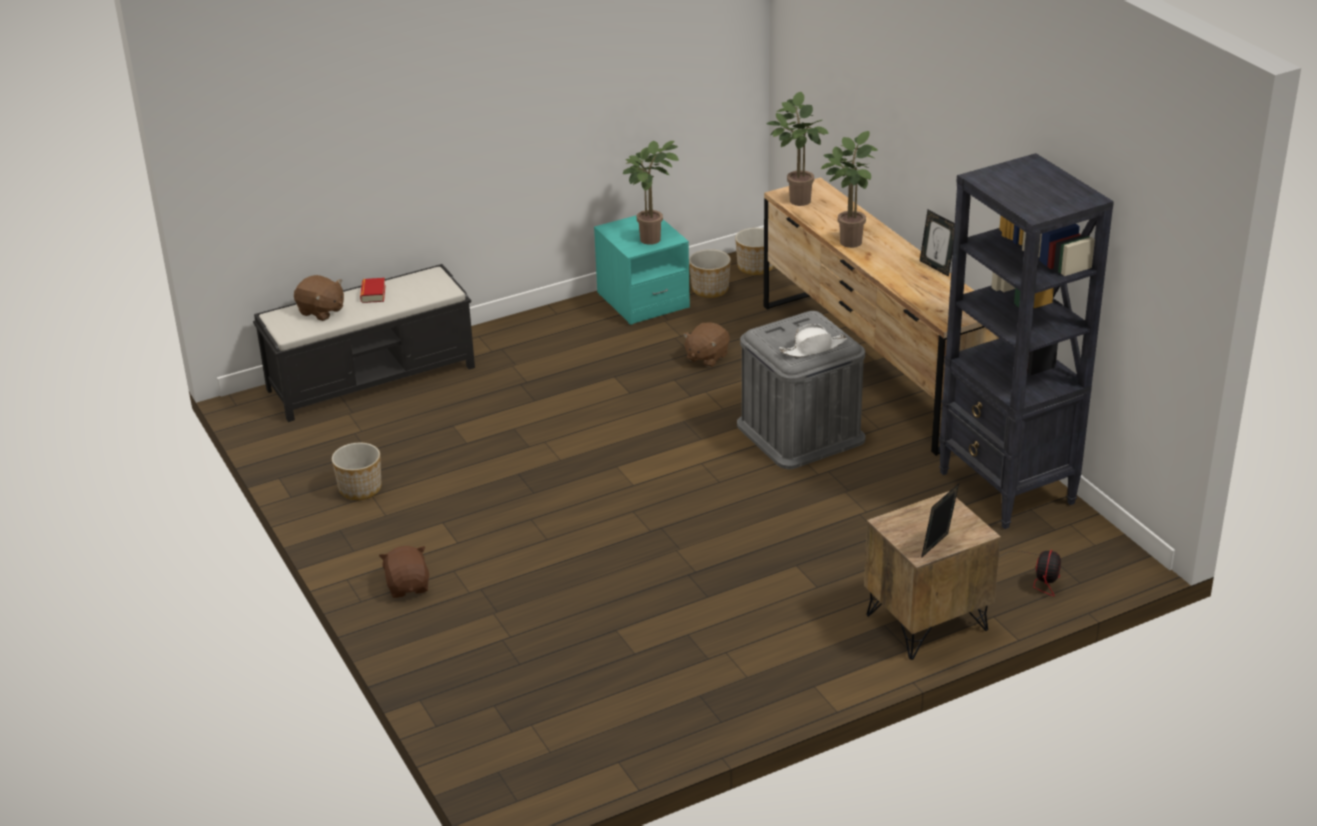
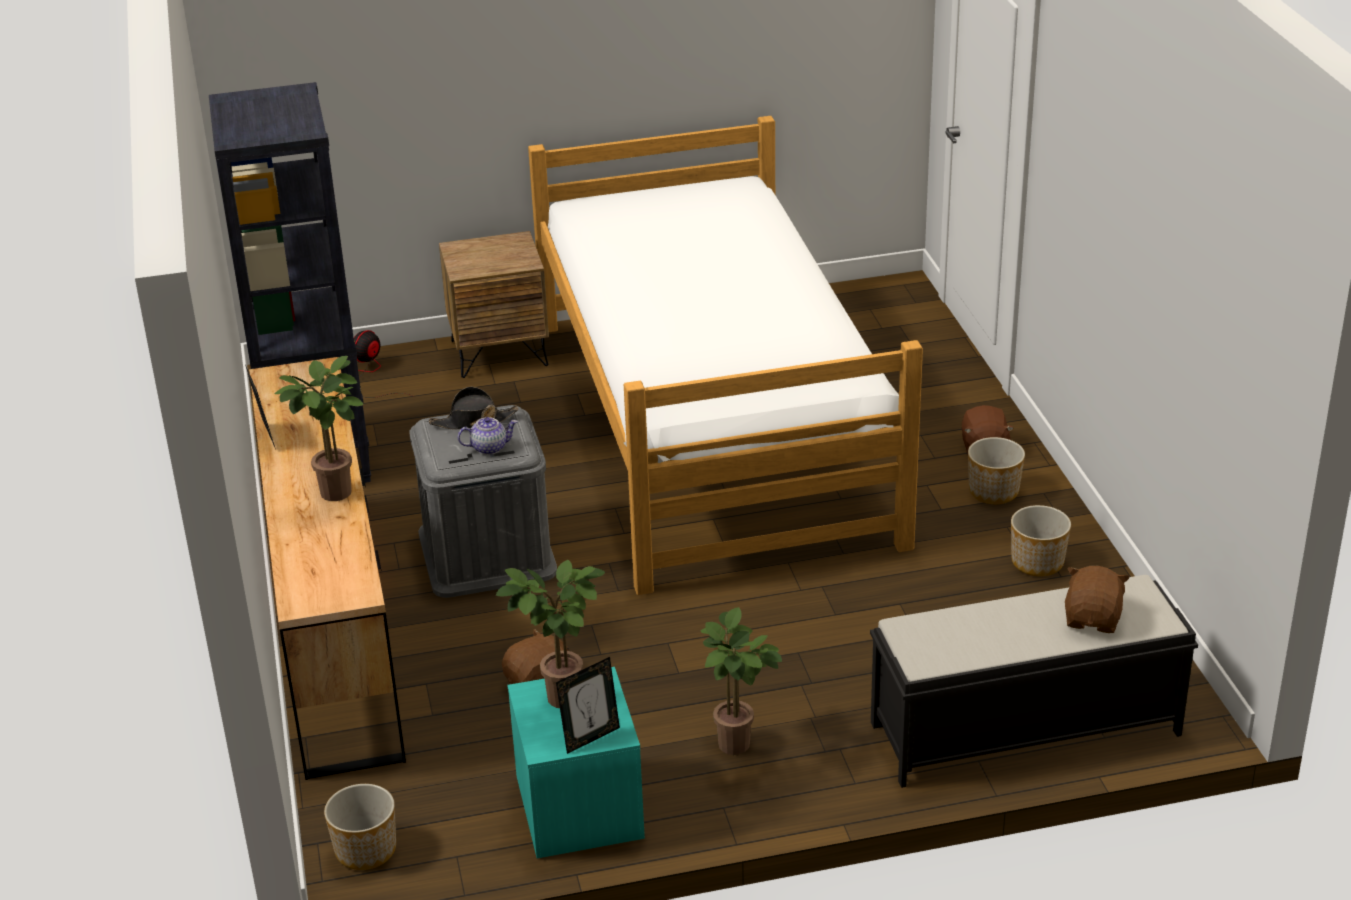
camera: 165 degrees left, 0 degrees up
(321, 311) = (1093, 619): brown plush toy -> brown plush toy turned 60 degrees clockwise
(373, 294) = (1016, 639): book -> none
(668, 569) = (713, 428): none -> bed
(709, 290) = (465, 813): planter -> planter (994, 492)
(785, 331) = (489, 447): none -> teapot
(796, 200) = (349, 579): potted plant -> potted plant (738, 747)
(813, 348) = (473, 421): white hat -> black hat
(938, 547) = (499, 240): picture frame -> picture frame (590, 738)

